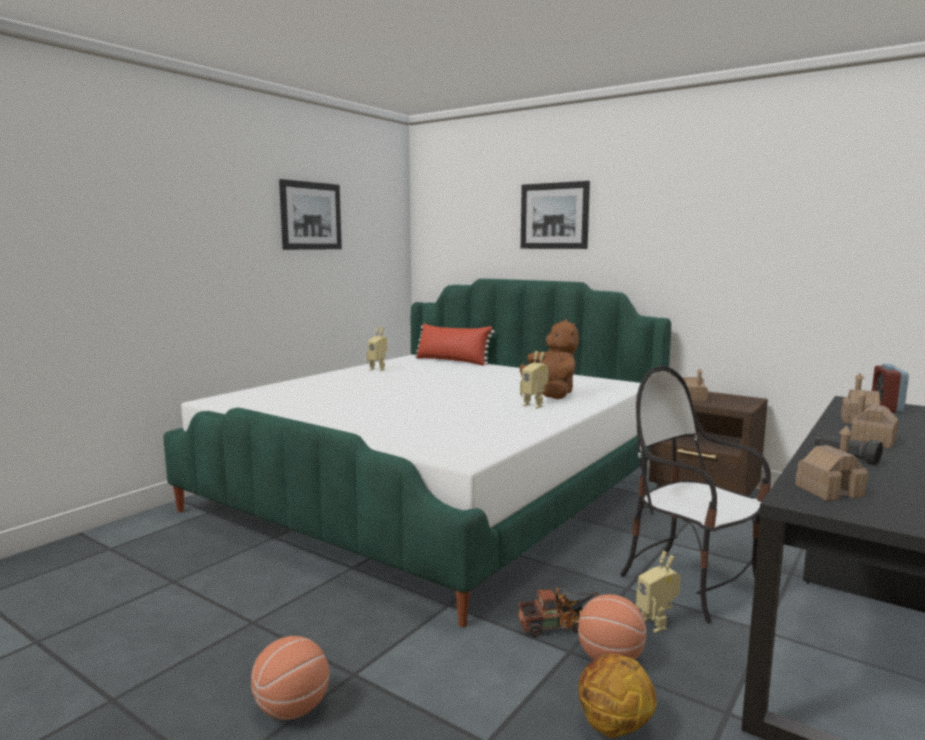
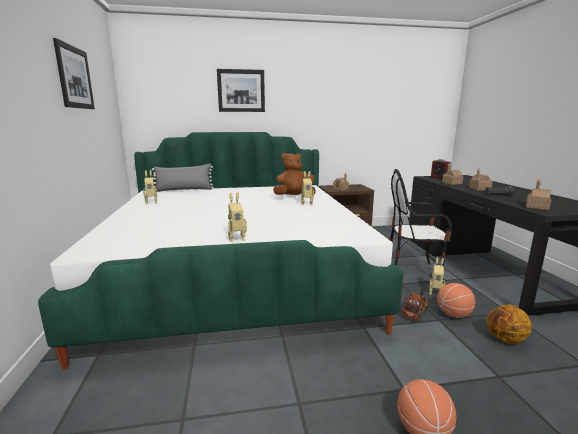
camera: 45 degrees left, 5 degrees up
(335, 421) = (236, 238): none -> toy robot
(452, 361) = (184, 190): red pillow -> grey pillow
(551, 394) = (294, 197): brown plush toy -> brown plush toy turned 45 degrees counterclockwise

